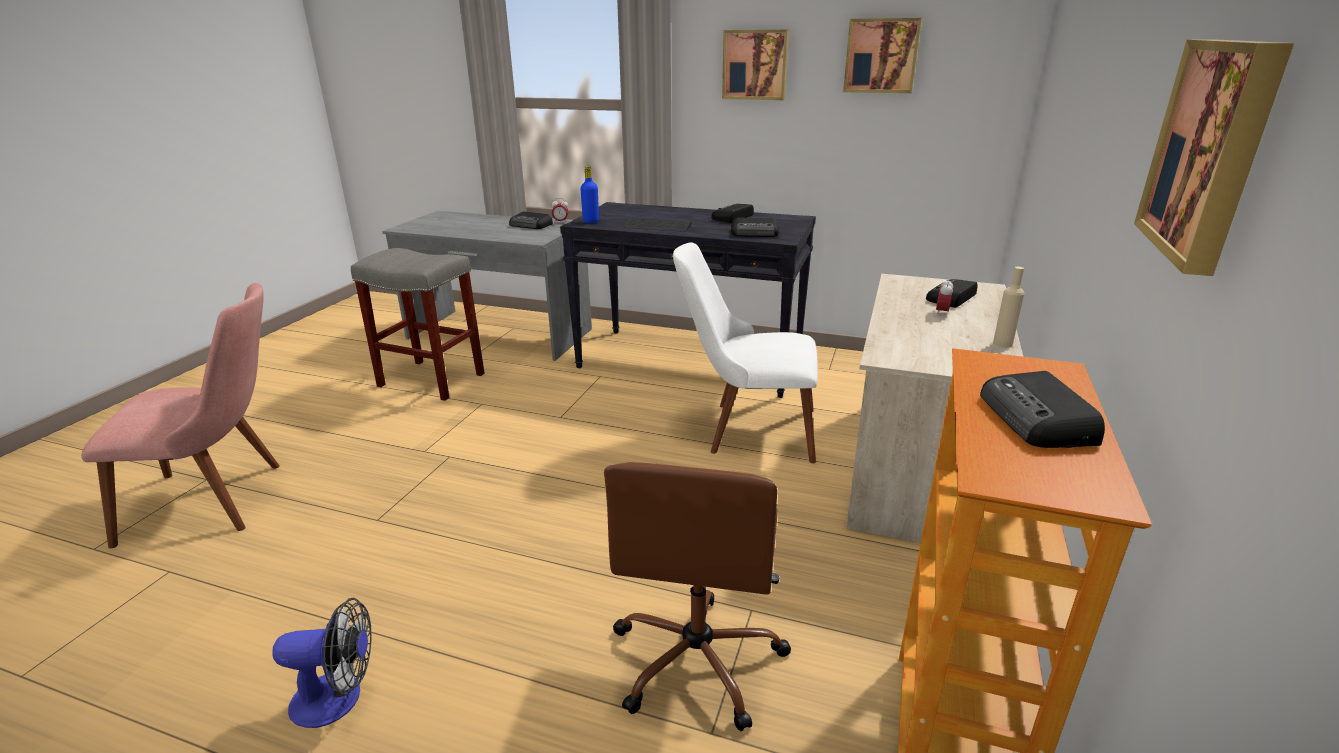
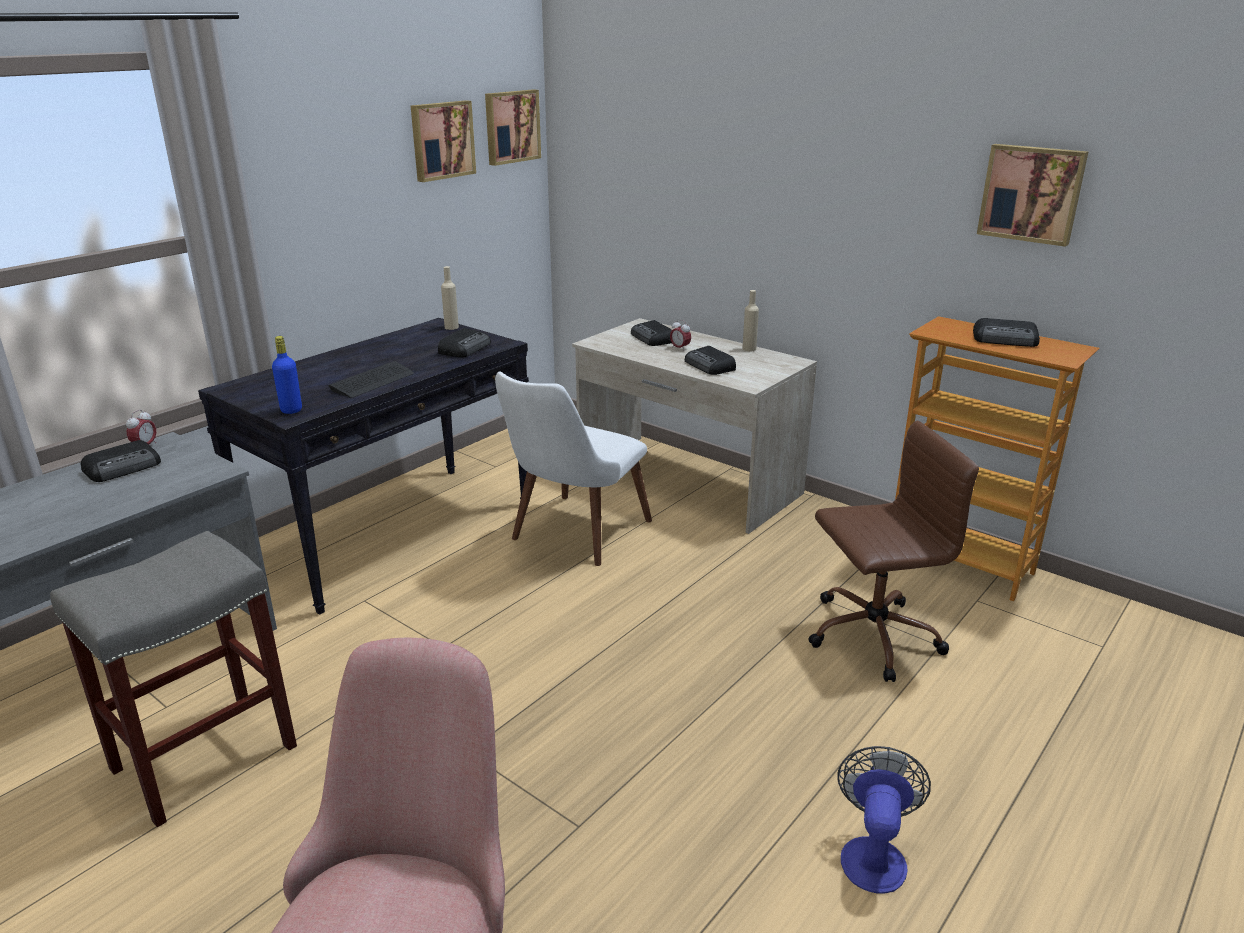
camera: 70 degrees left, 0 degrees up
(698, 659) = (870, 635): brown office chair -> brown office chair turned 45 degrees counterclockwise
(732, 217) = (391, 346): radio -> radio (710, 366)
(755, 65) = (328, 166): picture -> picture (511, 126)
(797, 222) = (451, 327): none -> beige bottle

